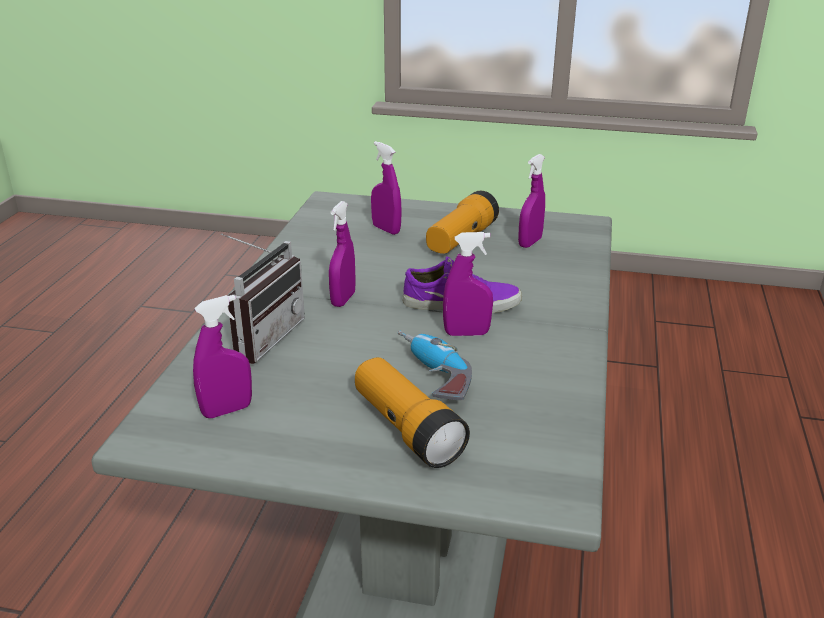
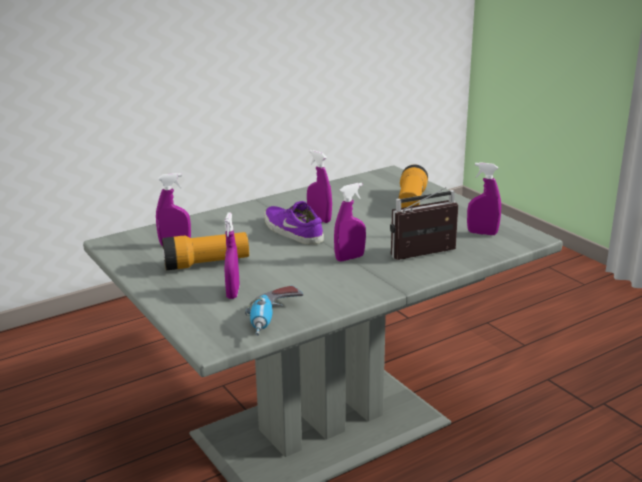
camera: 135 degrees left, 5 degrees down
(430, 376) = (370, 212): power drill -> power drill (274, 320)

